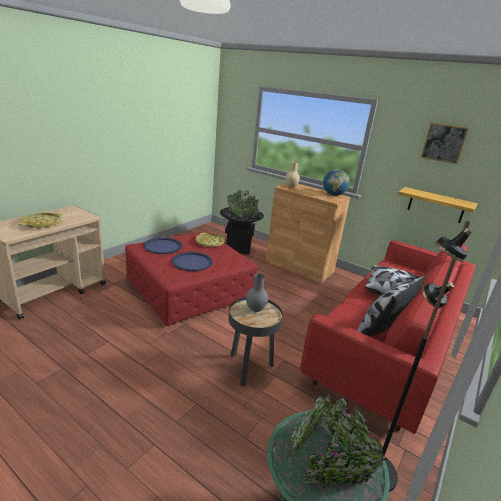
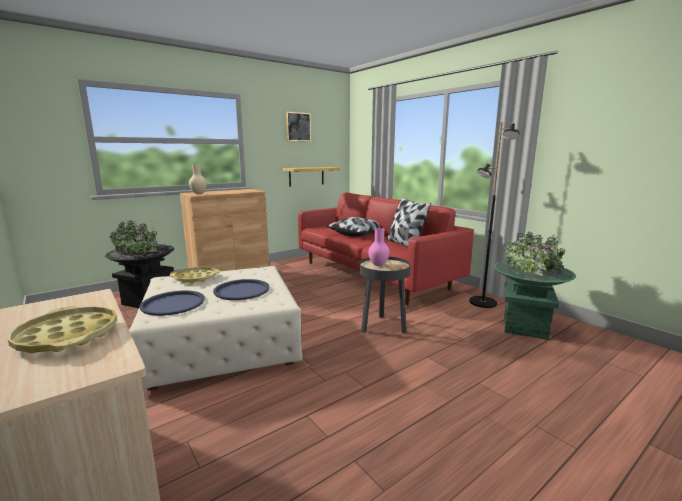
camera: 70 degrees left, 10 degrees down
(188, 290) = (221, 344): red ottoman -> beige ottoman
(255, 310) = (379, 265): grey vase -> pink vase
(333, 195) = (240, 190): globe -> none

